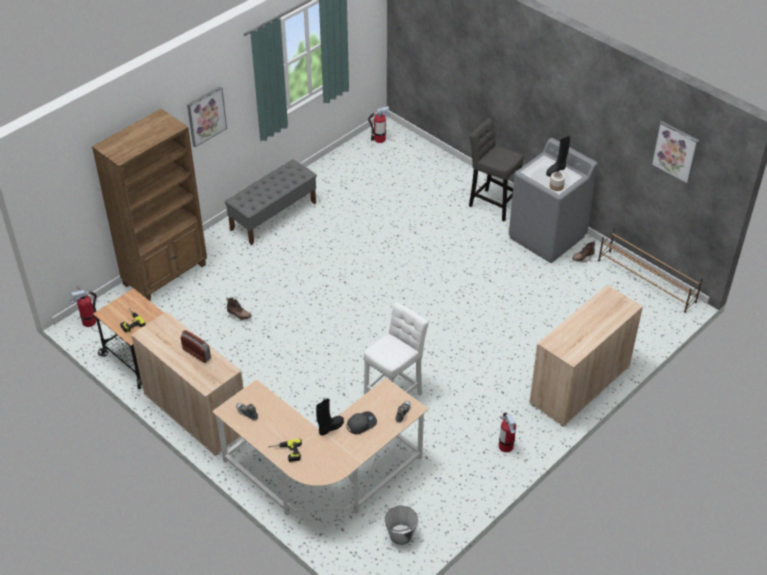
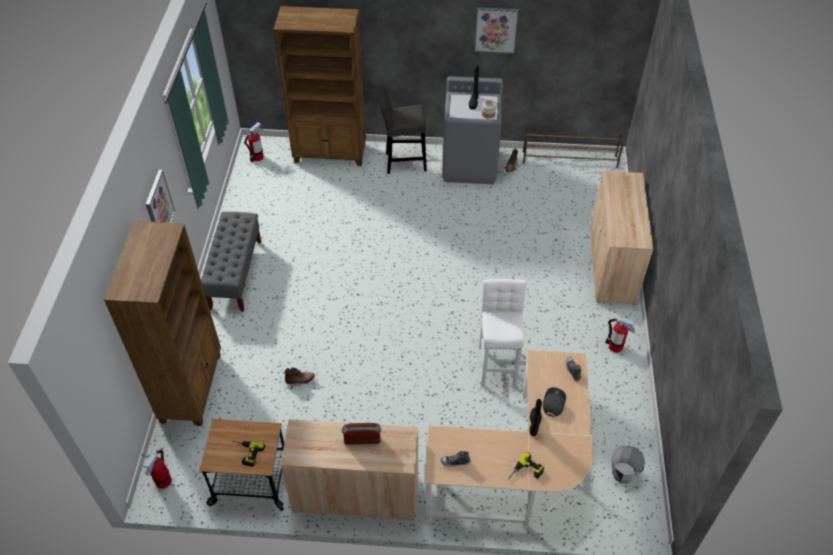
camera: 40 degrees left, 5 degrees up
(439, 166) = (330, 154): none -> brown bookcase
(675, 151) = (583, 35): picture -> picture (496, 29)

